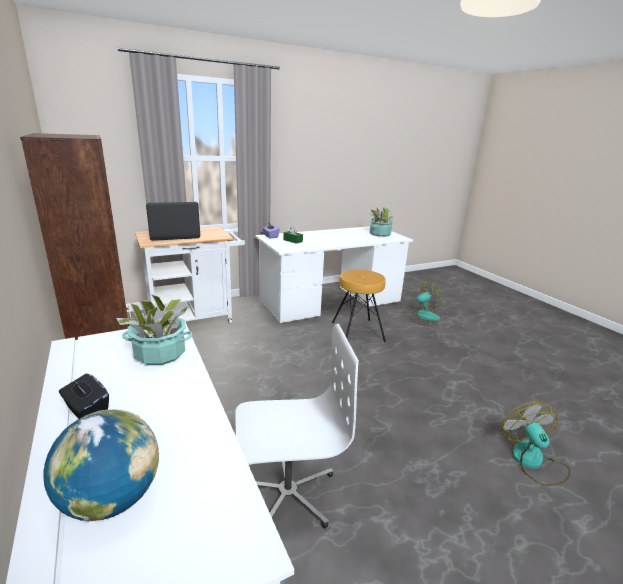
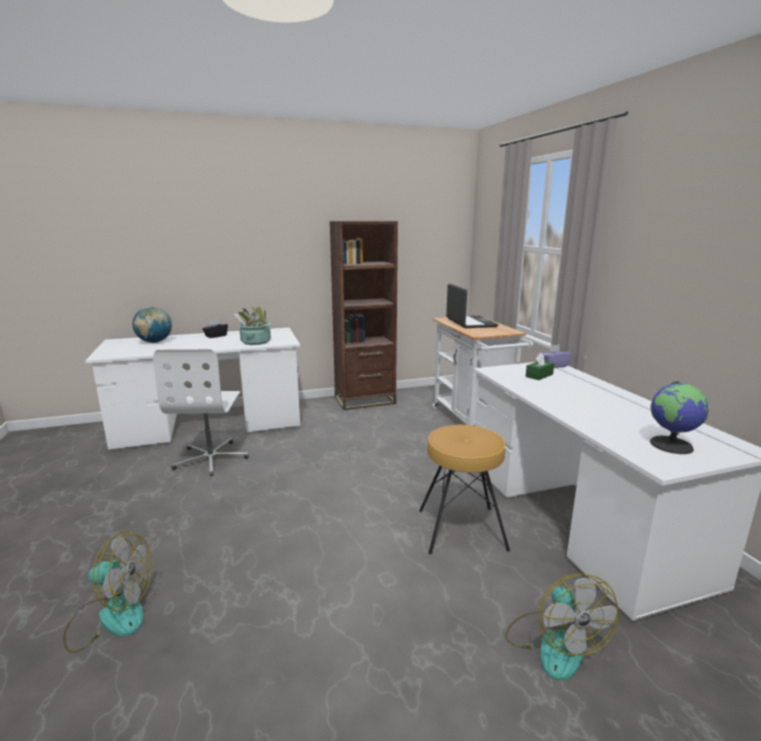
camera: 100 degrees right, 5 degrees down
(380, 234) = (672, 445): potted plant -> globe

